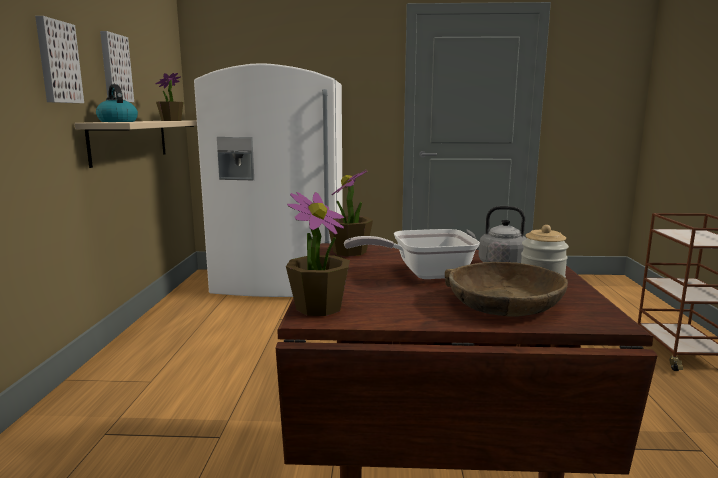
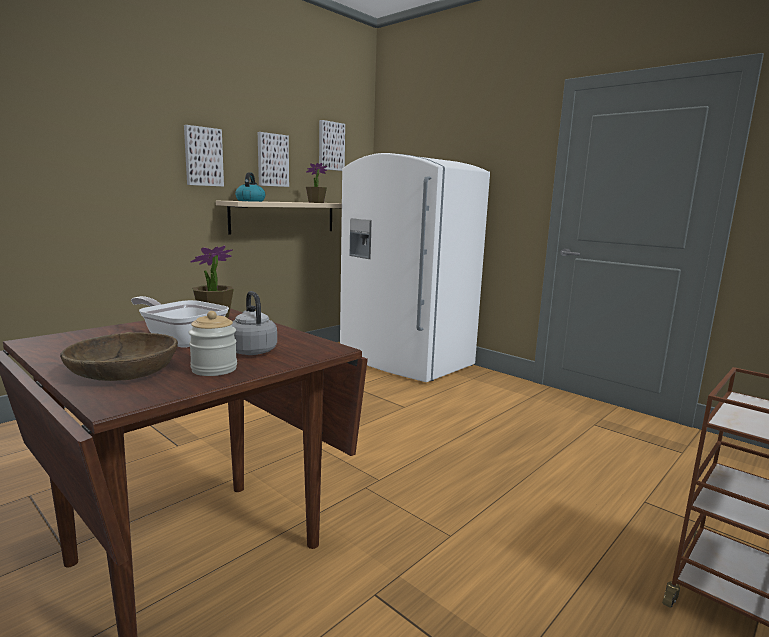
camera: 40 degrees right, 0 degrees up
(154, 52) = (330, 146): none -> picture
(319, 307) = (55, 338): potted plant -> none

